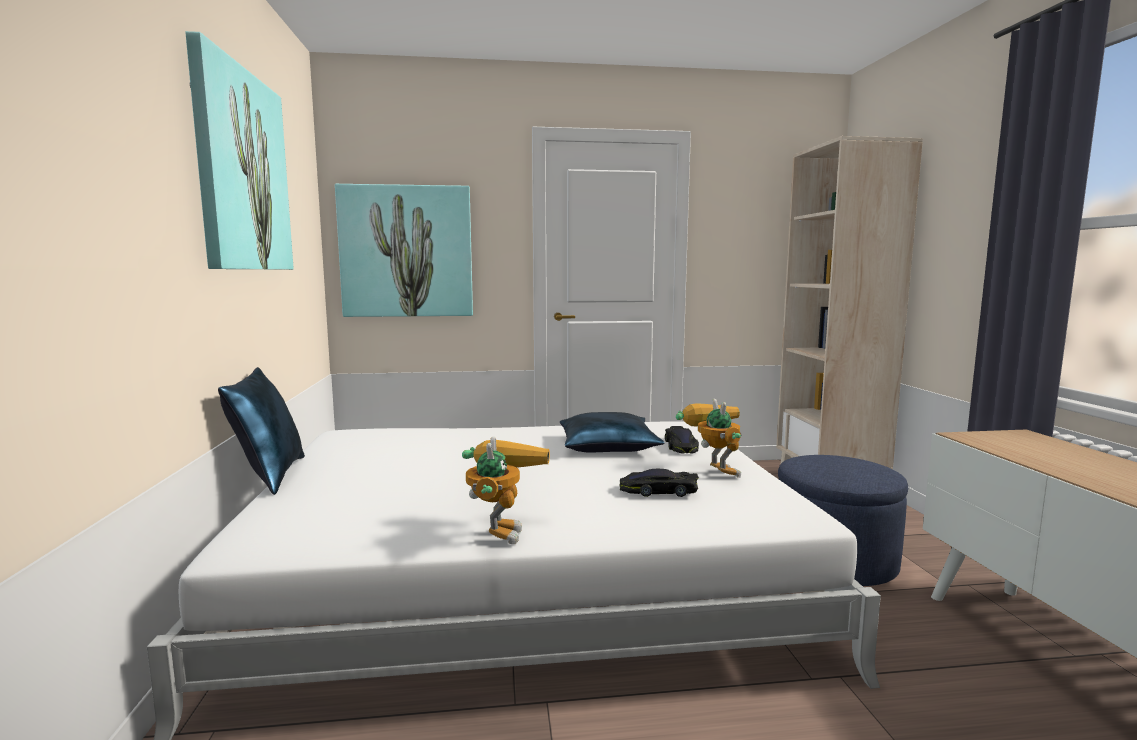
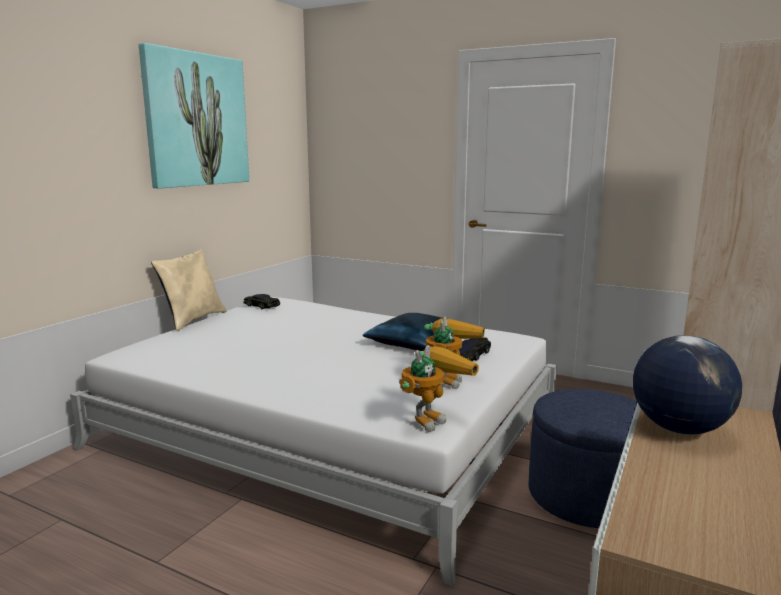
camera: 35 degrees right, 5 degrees up
(269, 476) = (193, 320): blue pillow -> beige pillow
(406, 251) = (360, 163): picture -> none
(500, 528) = (237, 378): toy robot -> toy robot (432, 417)
(658, 490) = (371, 382): black toy car -> black toy car (261, 305)
(1027, 452) = (678, 428): none -> globe

